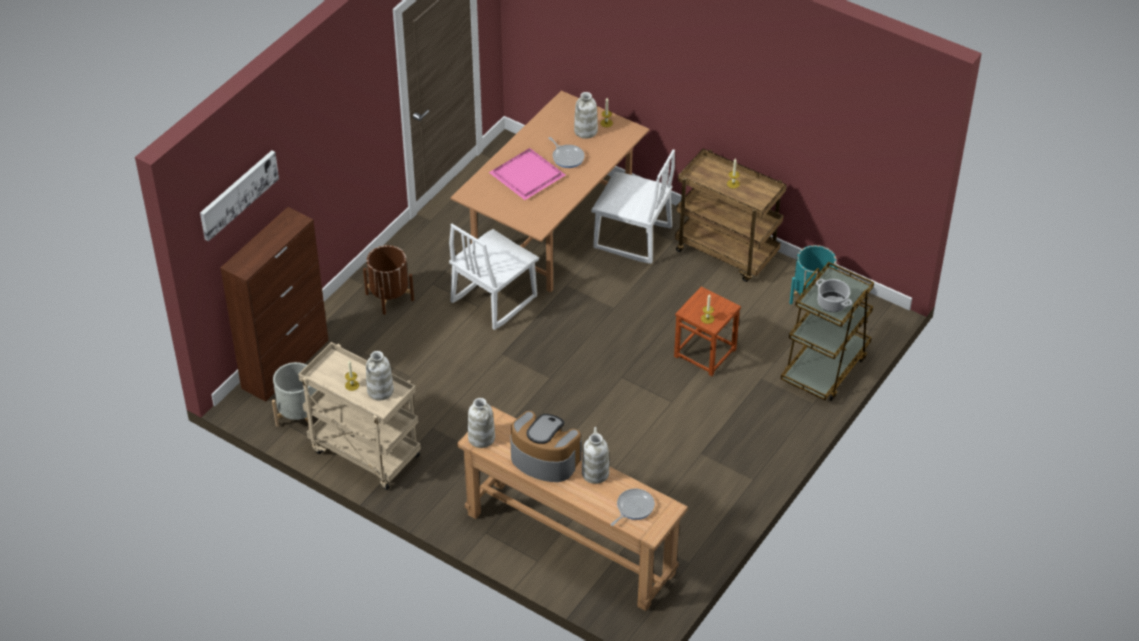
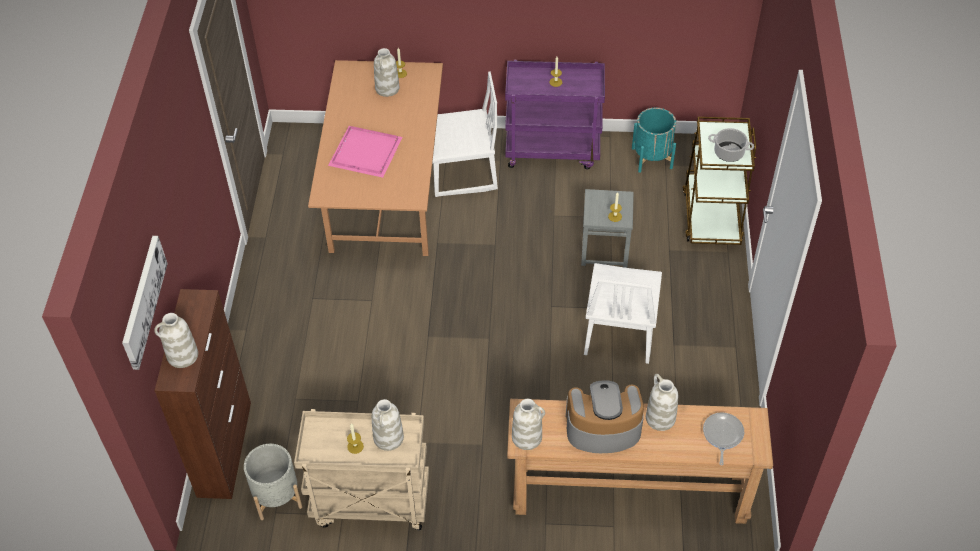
camera: 30 degrees left, 5 degrees up
(255, 253) = (182, 356): none -> white vase
(389, 297) = (280, 330): brown planter -> none
(493, 299) = (380, 287): white chair -> white chair (618, 332)
(567, 157) = (389, 120): frying pan -> none
(705, 353) = (605, 249): brown stool -> grey stool
(727, 253) = (553, 150): brown cart -> purple cart

